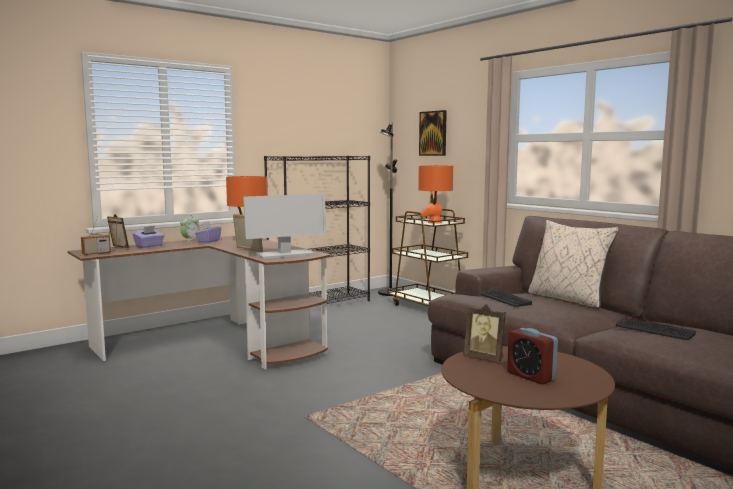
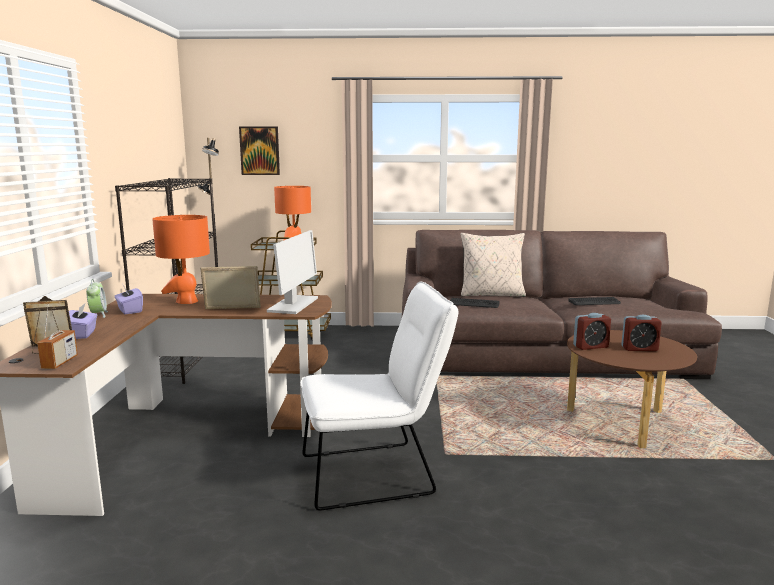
camera: 50 degrees left, 5 degrees up
(238, 404) = (376, 473): none -> white chair
(485, 357) = (590, 346): picture frame -> alarm clock

